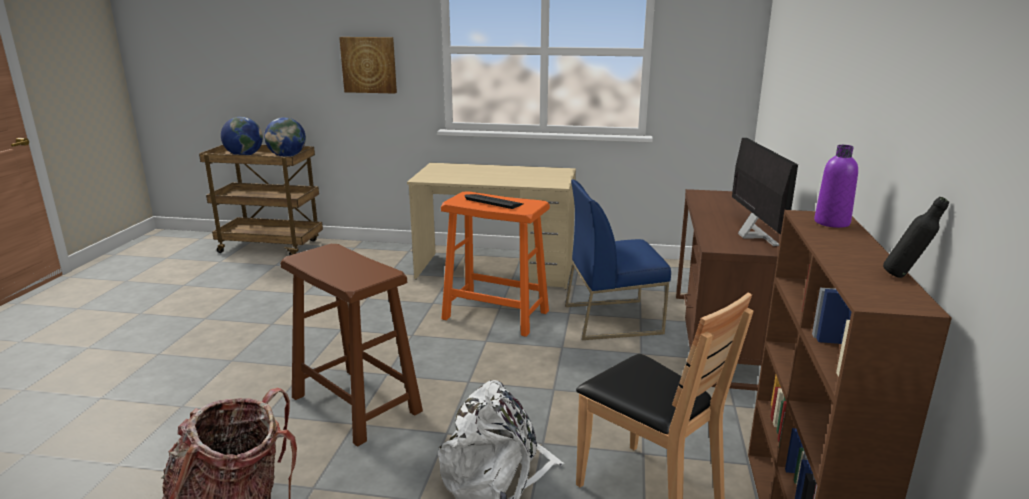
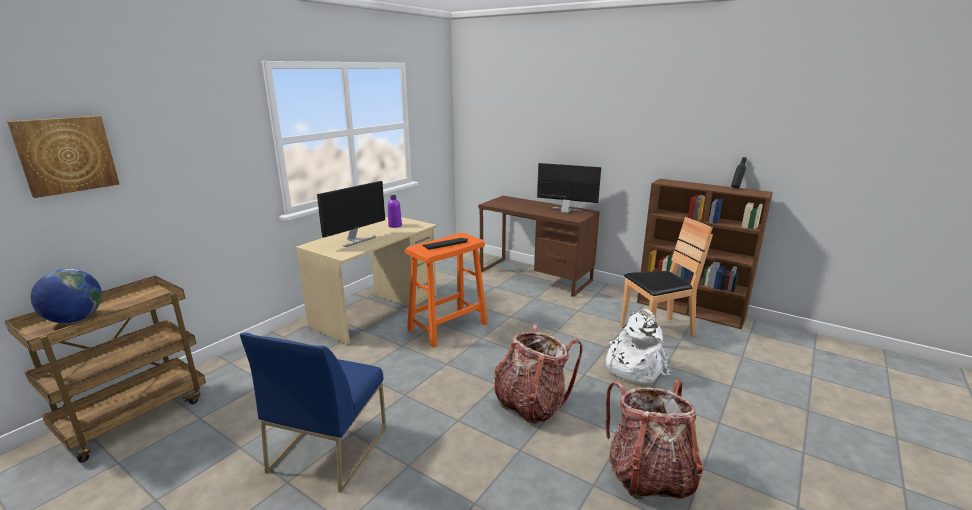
camera: 65 degrees left, 0 degrees up
(287, 156) = (140, 296): globe -> none
(356, 405) = (531, 404): brown stool -> backpack
(369, 65) = (203, 168): picture -> picture (66, 155)
(469, 174) = (355, 240): none -> monitor
(613, 319) = (489, 294): blue chair -> blue chair (328, 448)
(831, 222) = (673, 182): purple bottle -> purple bottle (395, 226)

